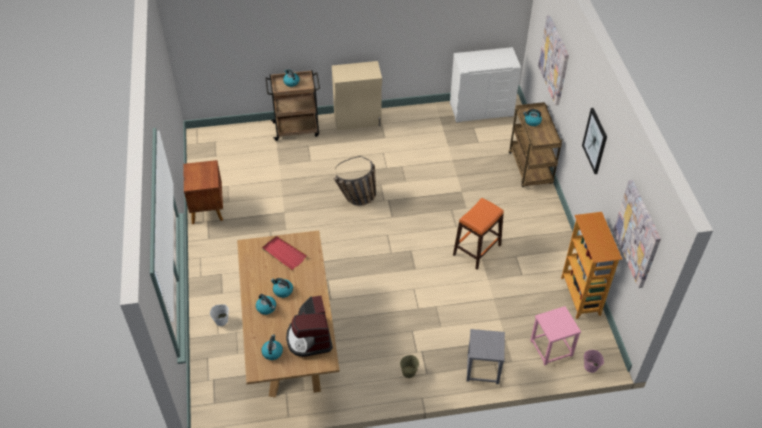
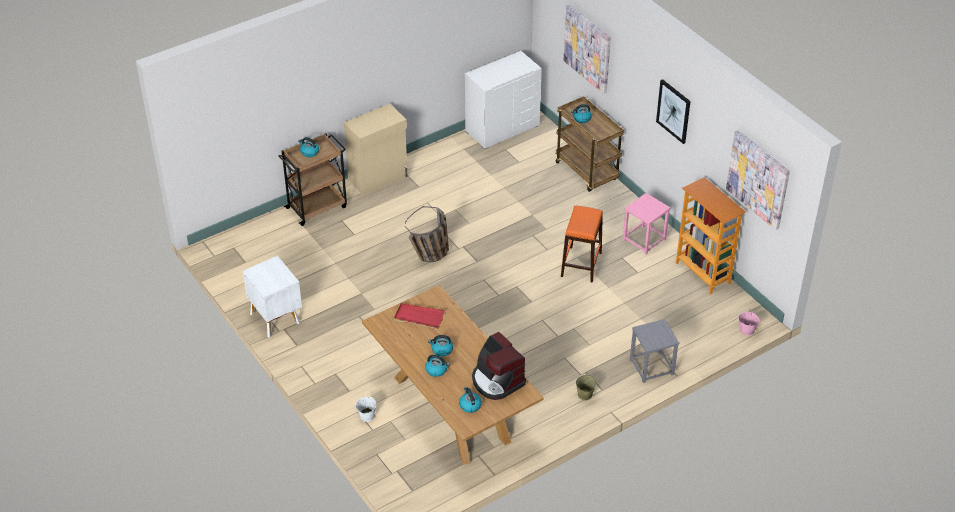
camera: 25 degrees left, 5 degrees down
(207, 209) = (275, 317): brown nightstand -> white nightstand
(551, 348) = (703, 327): pink stool -> pink stool (644, 240)

